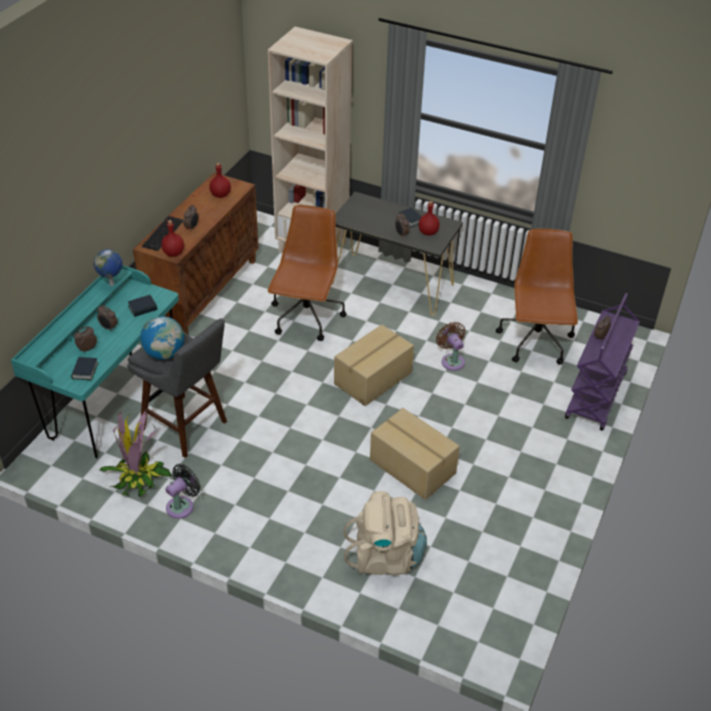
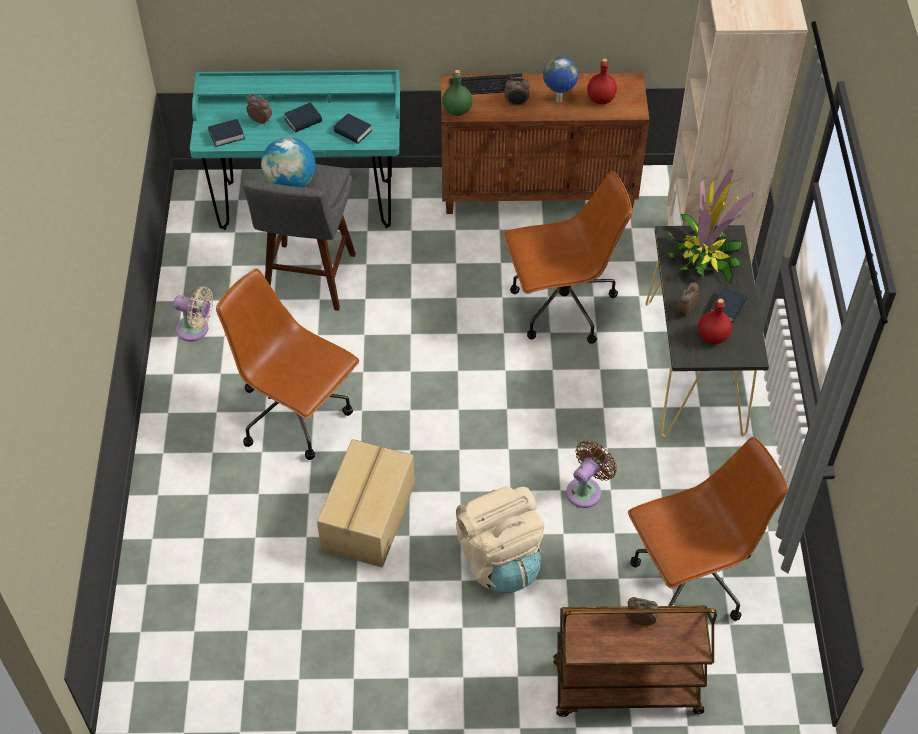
camera: 65 degrees right, 10 degrees up
(108, 328) = (303, 120): alarm clock -> book
(112, 284) = (361, 87): globe -> globe (559, 100)
(137, 478) = (213, 275): potted plant -> potted plant (704, 256)
(173, 253) = (457, 110): red bottle -> green bottle
(182, 505) = (196, 329): black fan -> beige fan
(303, 475) = (296, 415): none -> brown office chair
(374, 378) = (497, 419): cardboard box -> none
(385, 557) = (214, 543): beige backpack -> beige backpack (499, 559)
(596, 397) = (625, 688): purple cart -> brown cart

